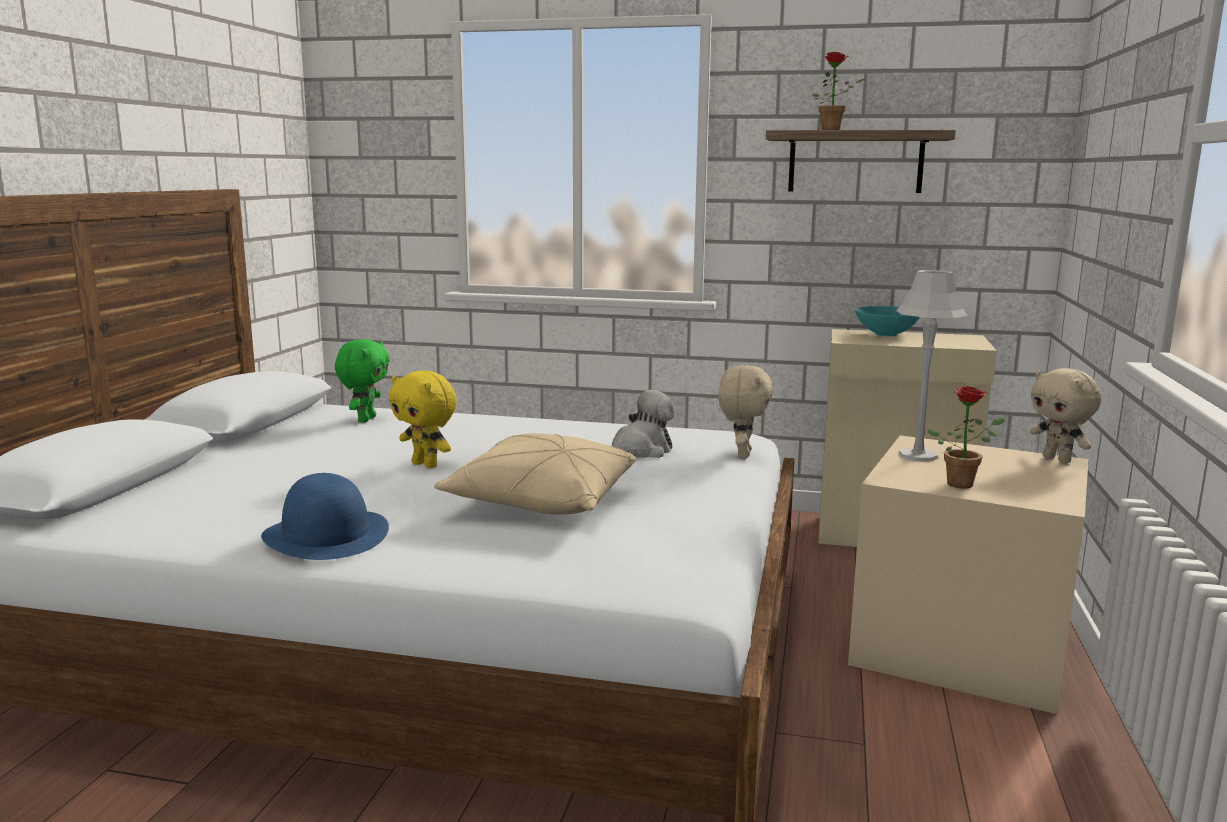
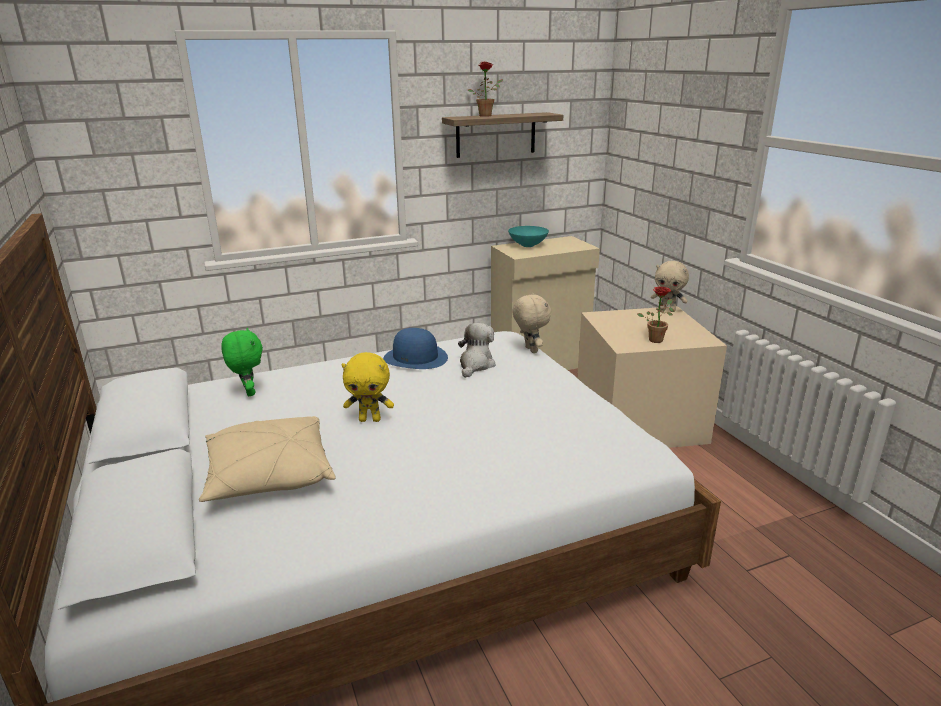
camera: 35 degrees left, 10 degrees up
(326, 535) = (414, 501): blue hat -> blue hat (416, 358)
(541, 502) = (493, 424): beige pillow -> beige pillow (269, 475)
(918, 455) = (611, 325): grey table lamp -> none

